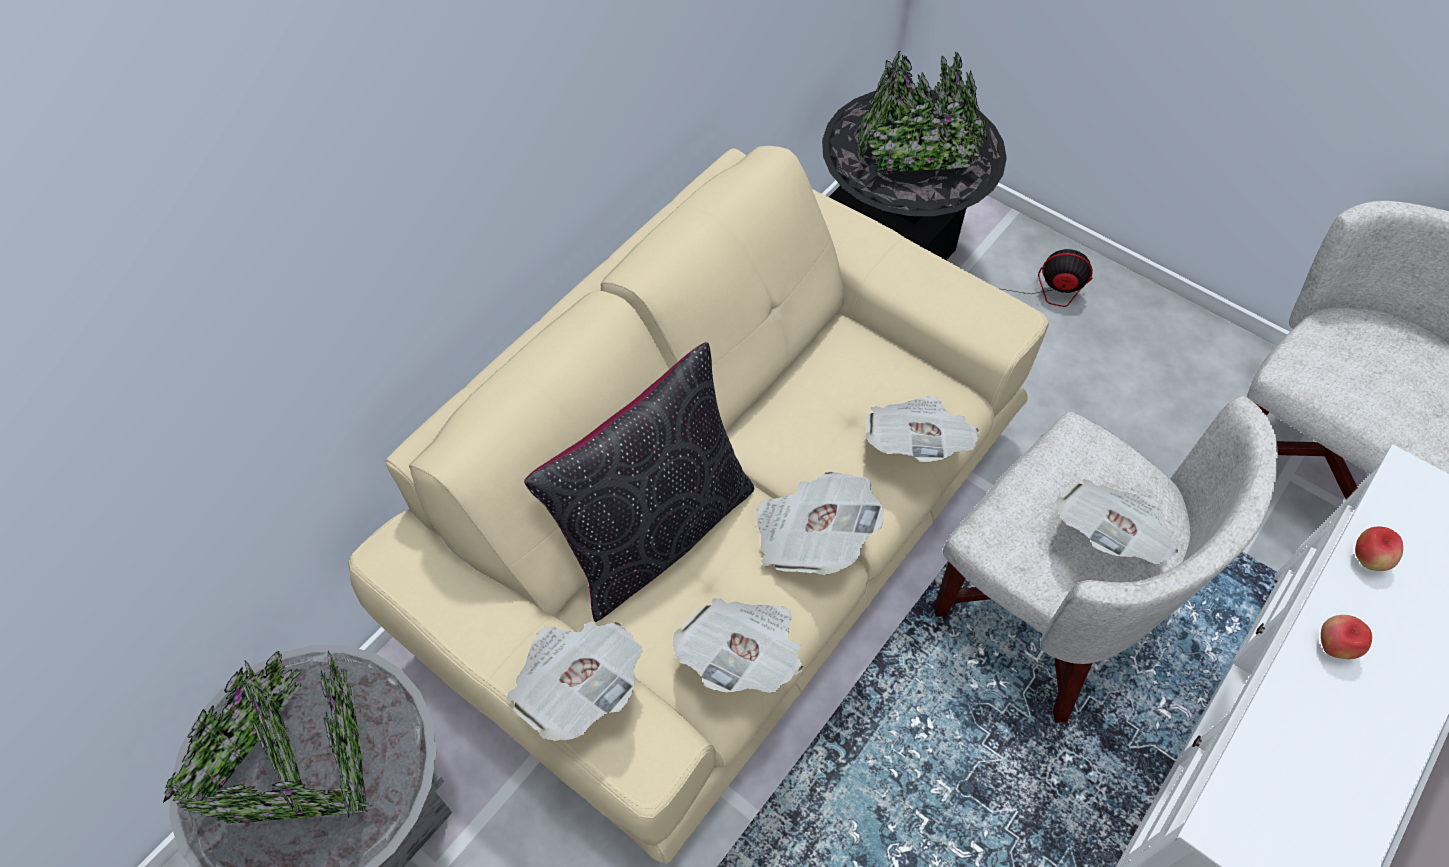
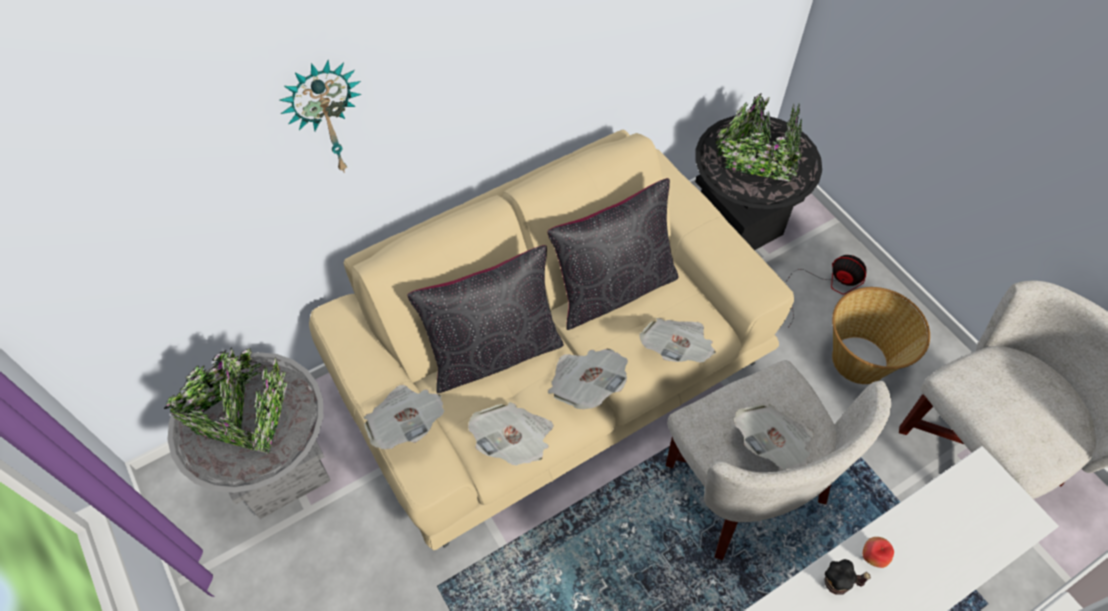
camera: 20 degrees right, 0 degrees up
(319, 224) = (326, 117): none -> wall clock
(790, 385) = (613, 289): none -> black pillow
(1124, 386) = (860, 359): none -> basket
(1310, 700) = (840, 583): none -> mug
(1367, 559) = (924, 512): apple -> none

